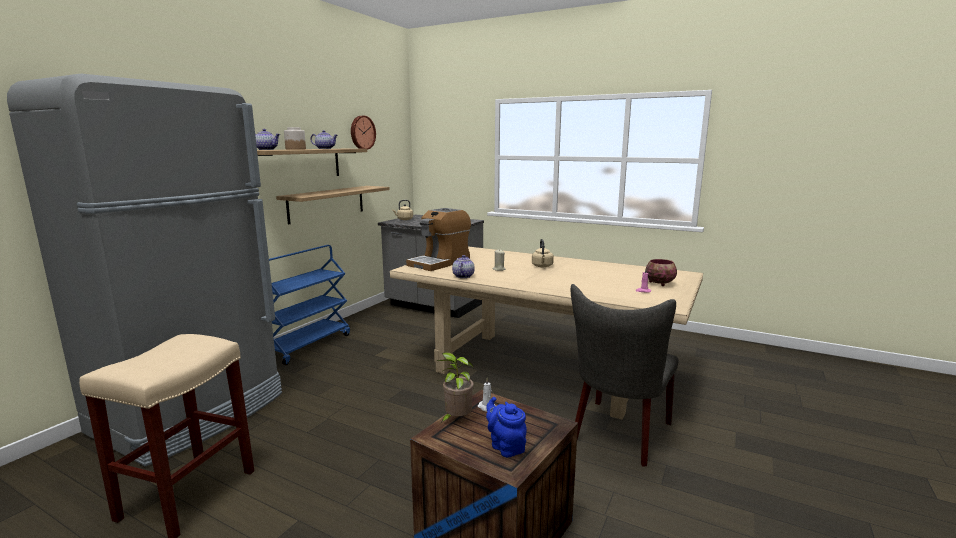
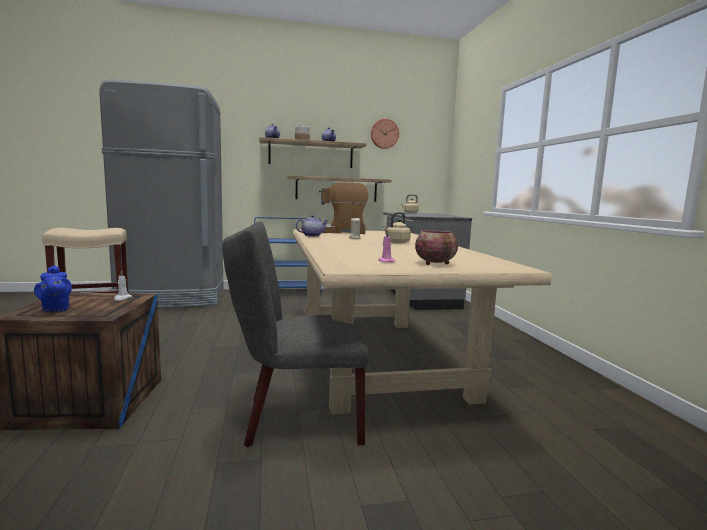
camera: 50 degrees right, 5 degrees down
(456, 420) = (95, 295): potted plant -> none
(505, 446) = (55, 309): blue teapot -> blue teapot turned 135 degrees clockwise

